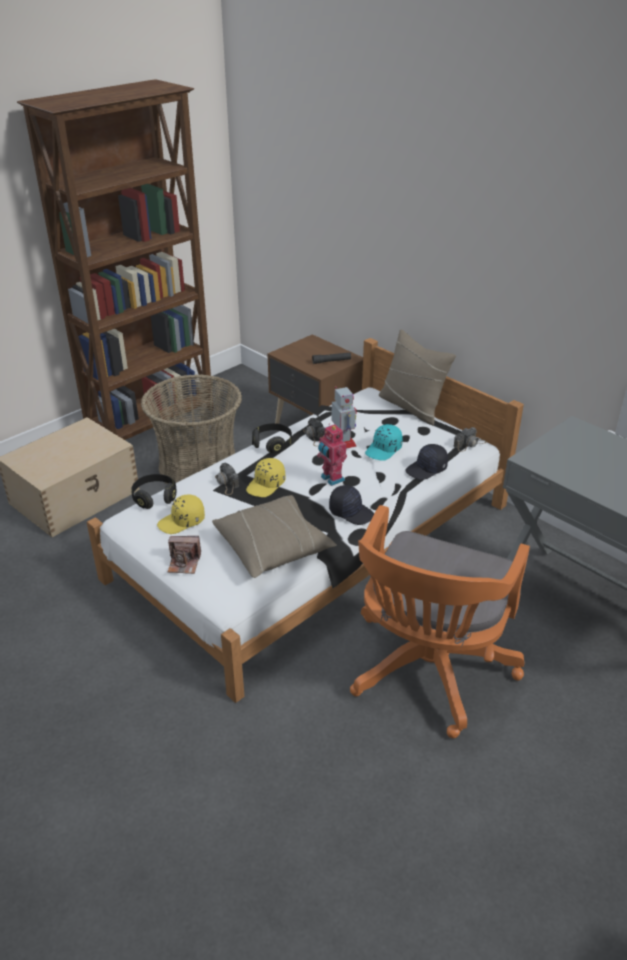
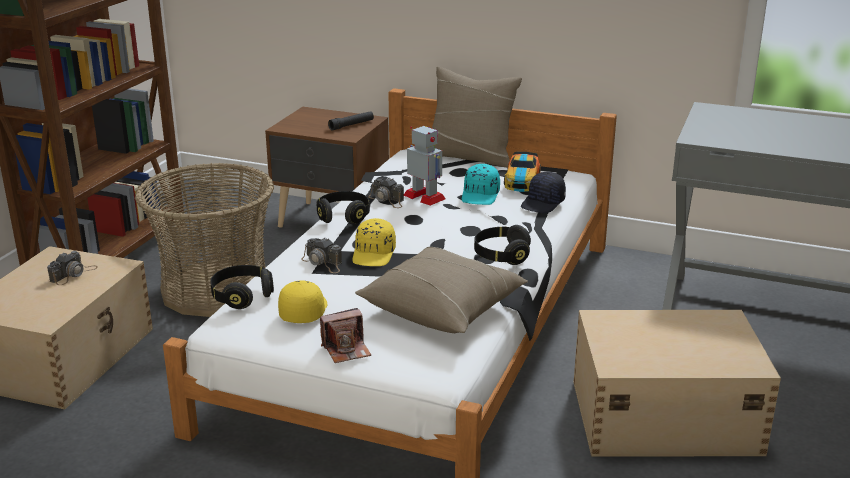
camera: 25 degrees left, 10 degrees down
(182, 522) = (303, 311): yellow cap -> yellow cap turned 150 degrees clockwise
(331, 479) = (447, 232): toy robot -> none
(351, 512) = (501, 255): black cap -> black headphones
(427, 673) = (662, 416): orange office chair -> beige storage box
(429, 442) = (522, 180): none -> toy car
(469, 444) = (564, 175): camera -> camera (73, 274)

